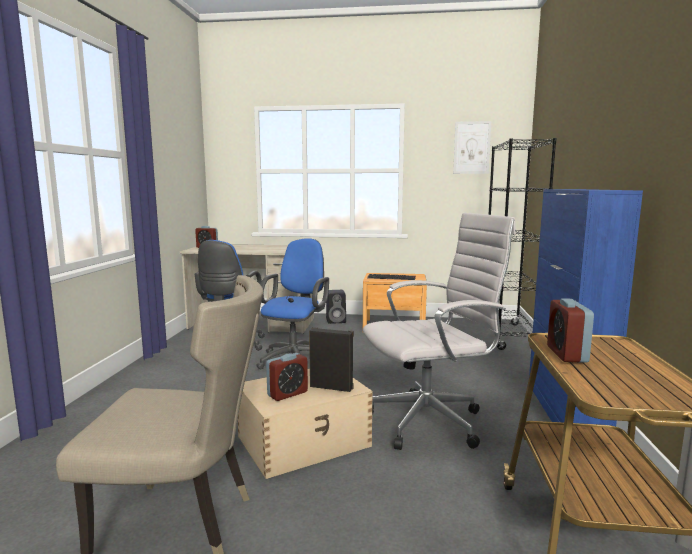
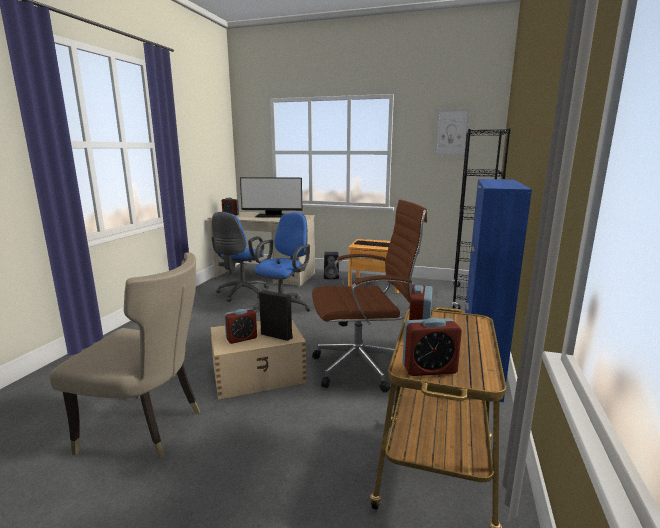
camera: 10 degrees right, 5 degrees up
(263, 247) = (273, 216): none -> monitor
(431, 421) = (363, 367): white office chair -> brown office chair
(628, 395) = (429, 369): none -> alarm clock

